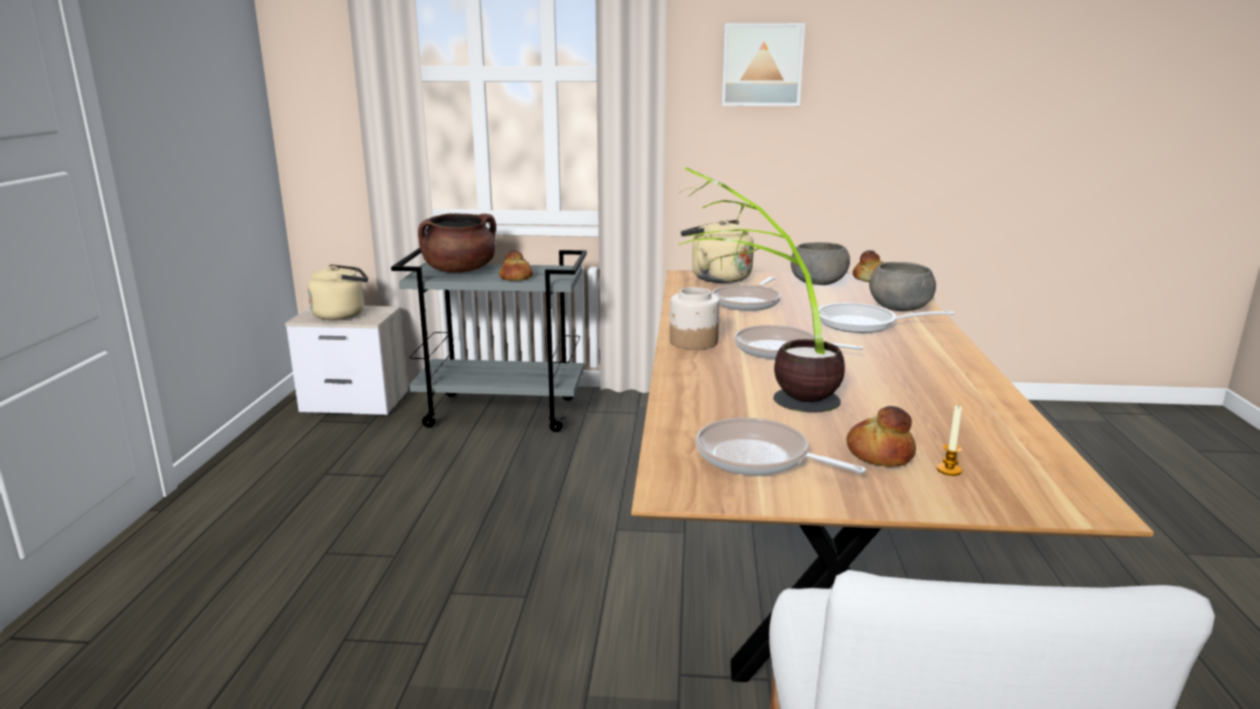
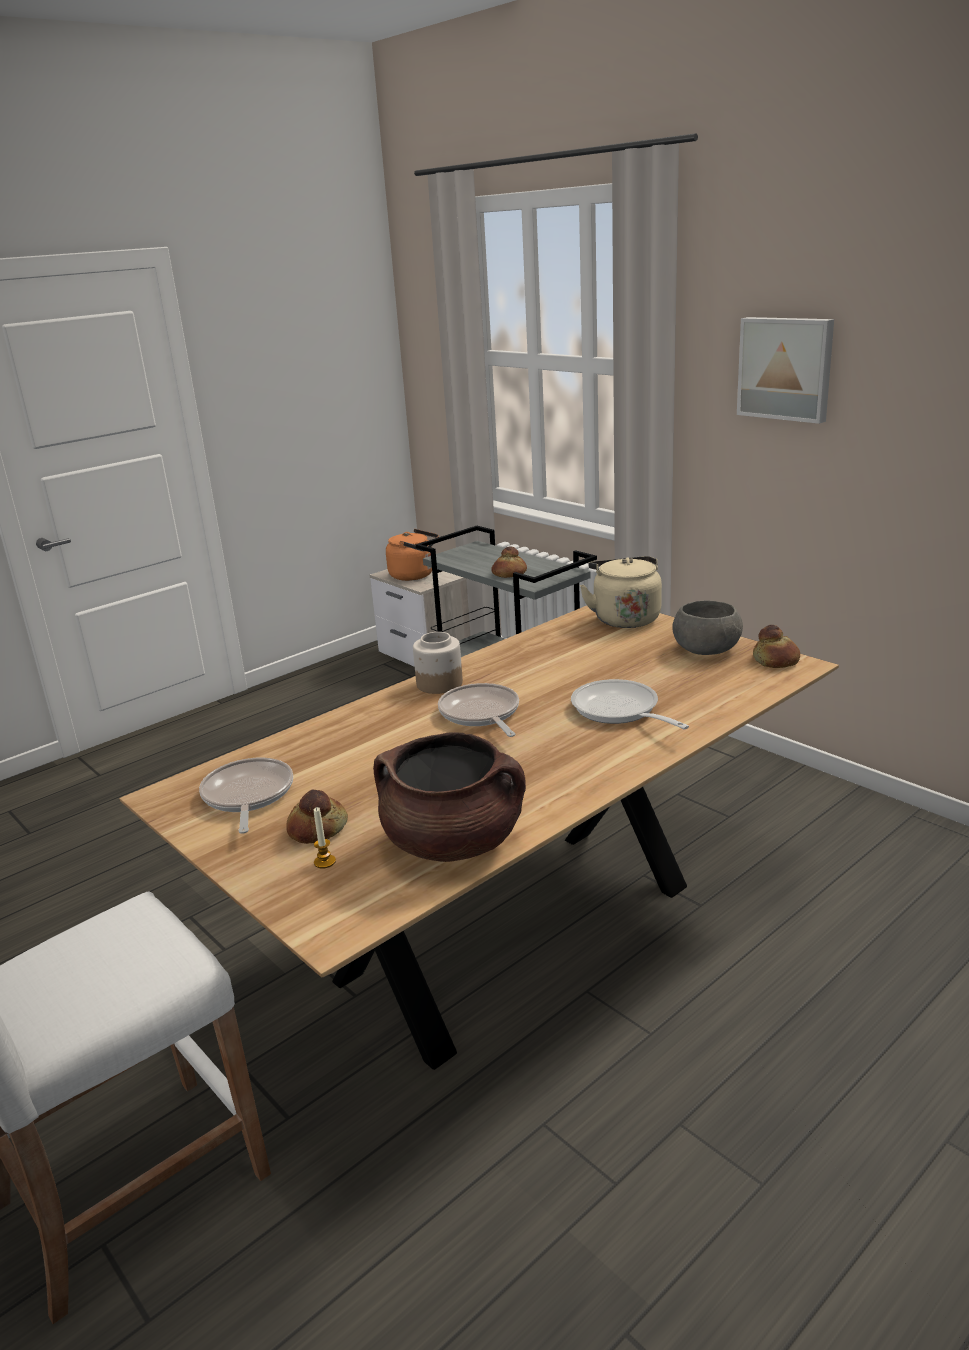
camera: 45 degrees right, 5 degrees up
(342, 314) = (415, 575): beige kettle -> orange kettle
(460, 270) = (483, 556): brown cooking pot -> brown cooking pot (454, 843)
(748, 302) = (581, 655): frying pan -> none
(765, 397) = (364, 753): potted plant -> none
(900, 307) = (706, 704): grey bowl -> none

